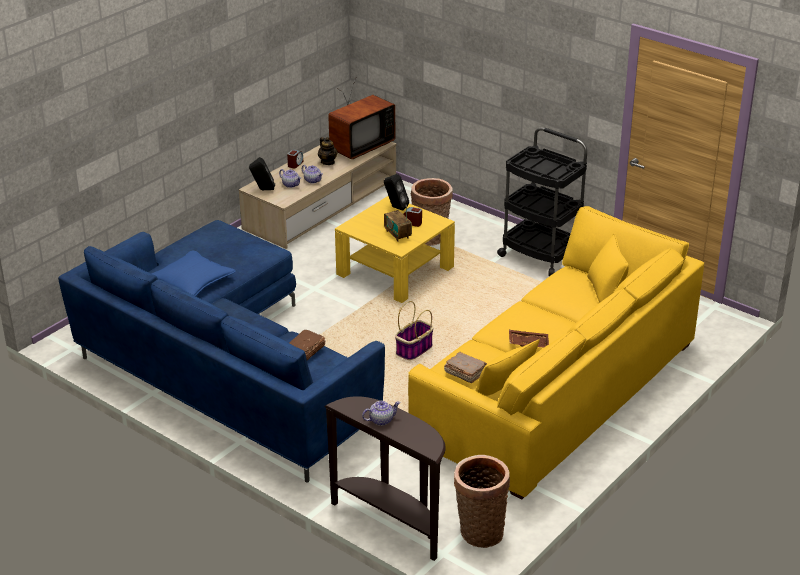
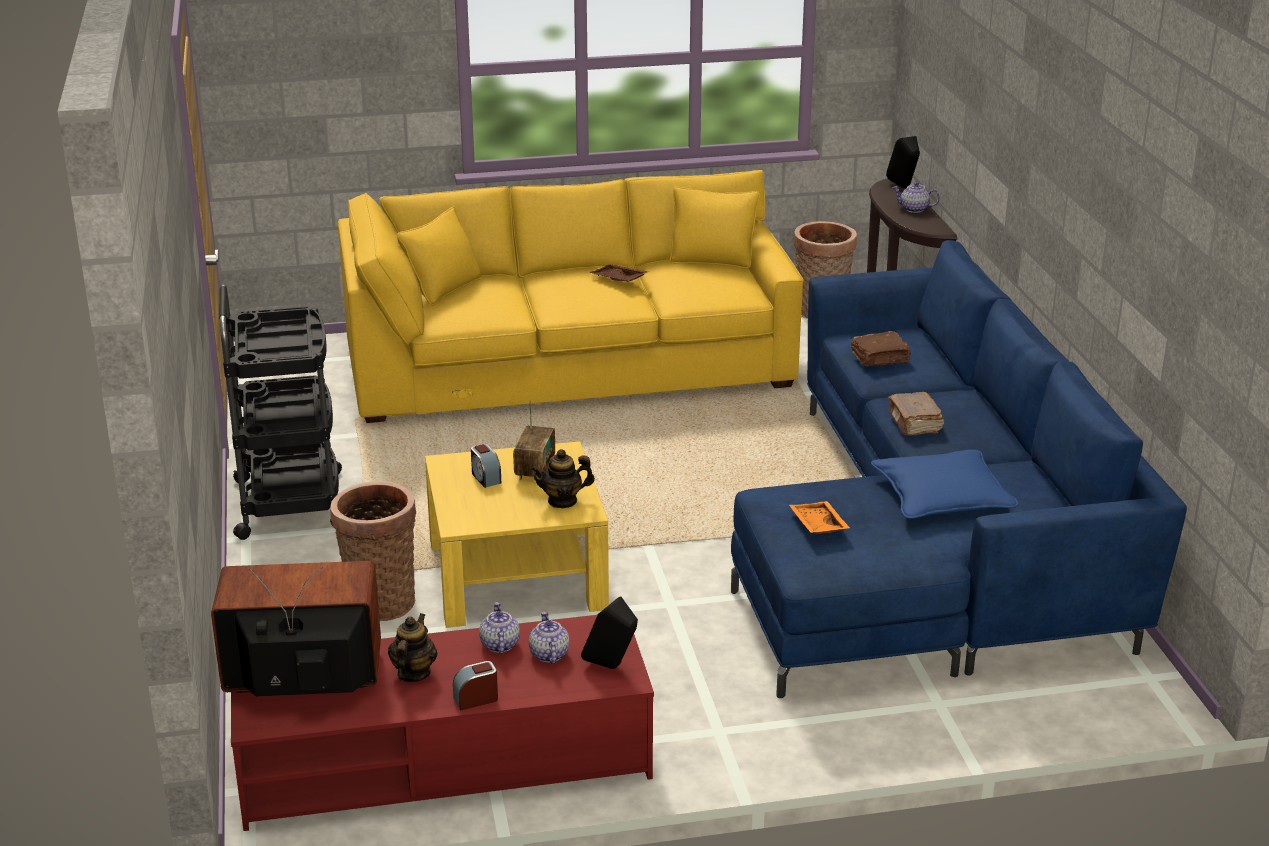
camera: 140 degrees left, 5 degrees down
(233, 243) = (817, 526): none -> orange tray
(321, 204) = (443, 760): beige tv stand -> red tv stand
(365, 227) = (562, 501): none -> teapot
(395, 207) = (467, 511): black speaker -> black speaker (903, 188)
(414, 350) = (653, 467): basket -> none
(464, 373) = (730, 280): brown book -> brown book (914, 423)

